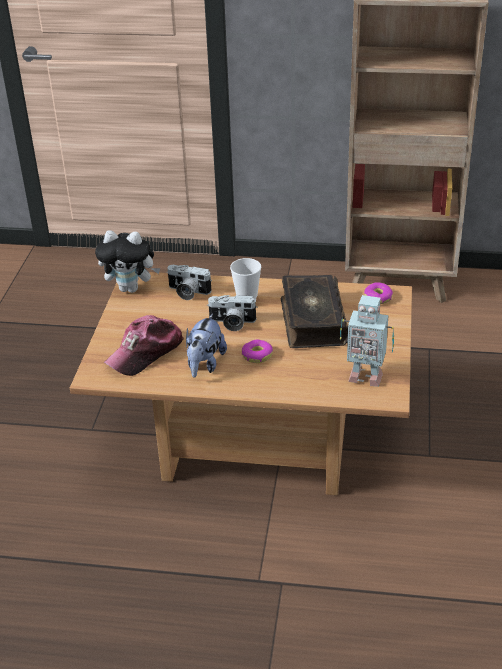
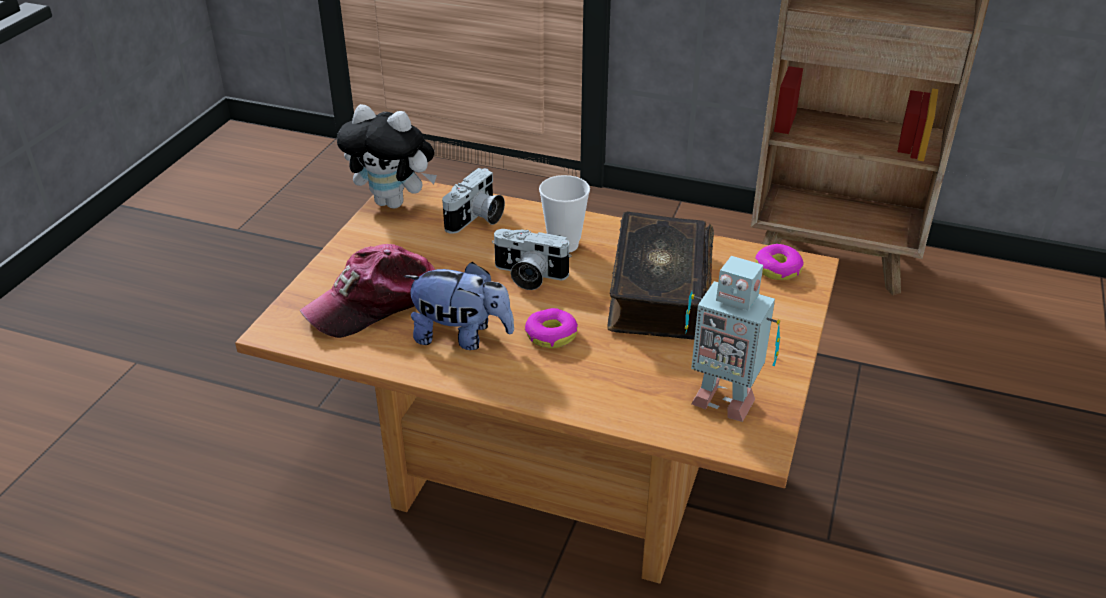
camera: 10 degrees right, 0 degrees up
(187, 292) = (476, 219): camera -> camera turned 90 degrees counterclockwise
(205, 364) = (461, 337): plush toy -> plush toy turned 105 degrees counterclockwise

